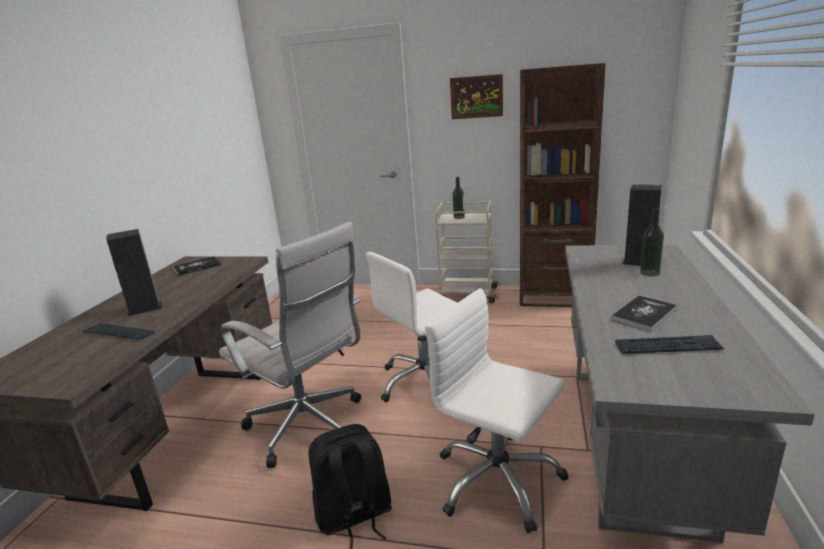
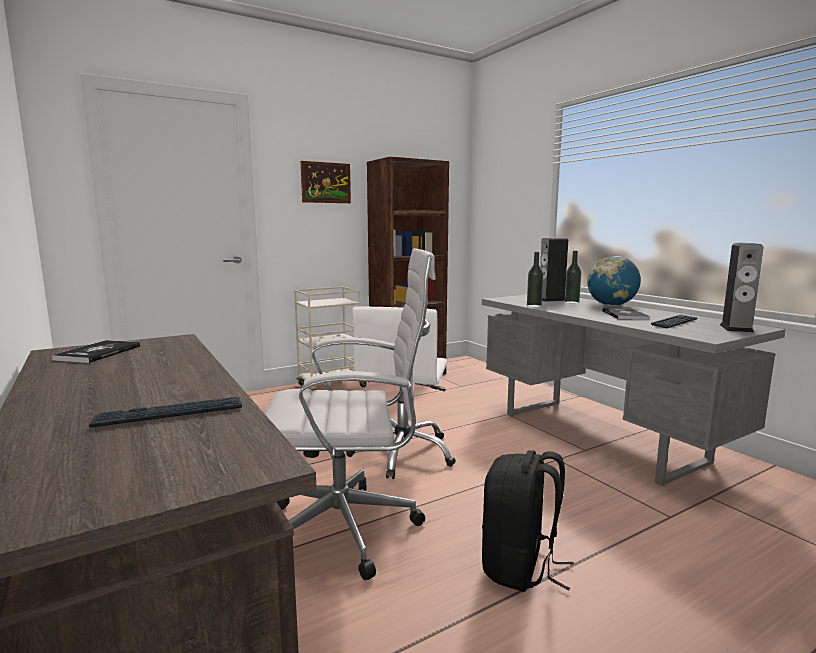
camera: 45 degrees left, 10 degrees down
(145, 308) = (136, 391): speaker -> speaker (736, 328)
(459, 217) = (322, 302): bottle -> bottle (534, 306)
(497, 481) = (569, 490): white office chair -> none
(687, 290) = (611, 305): none -> globe

